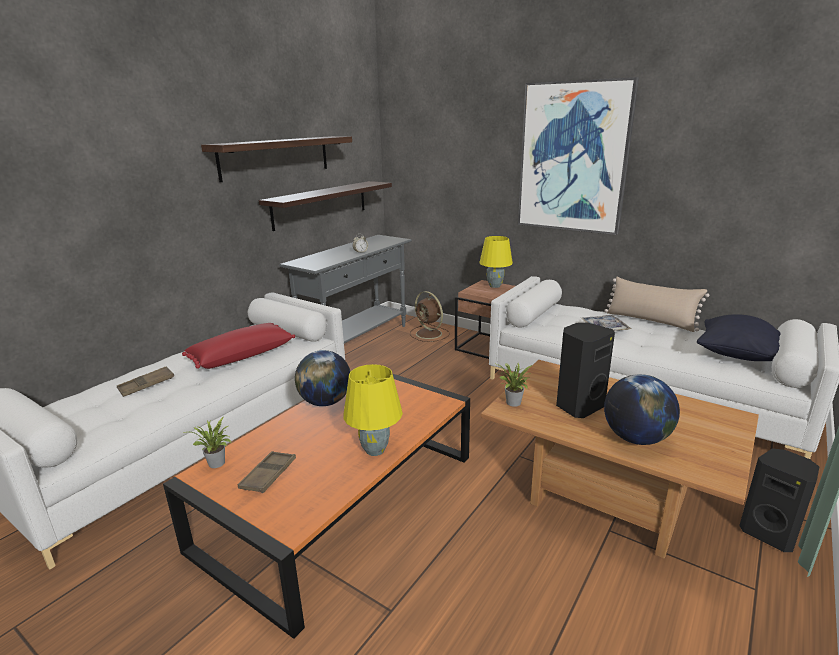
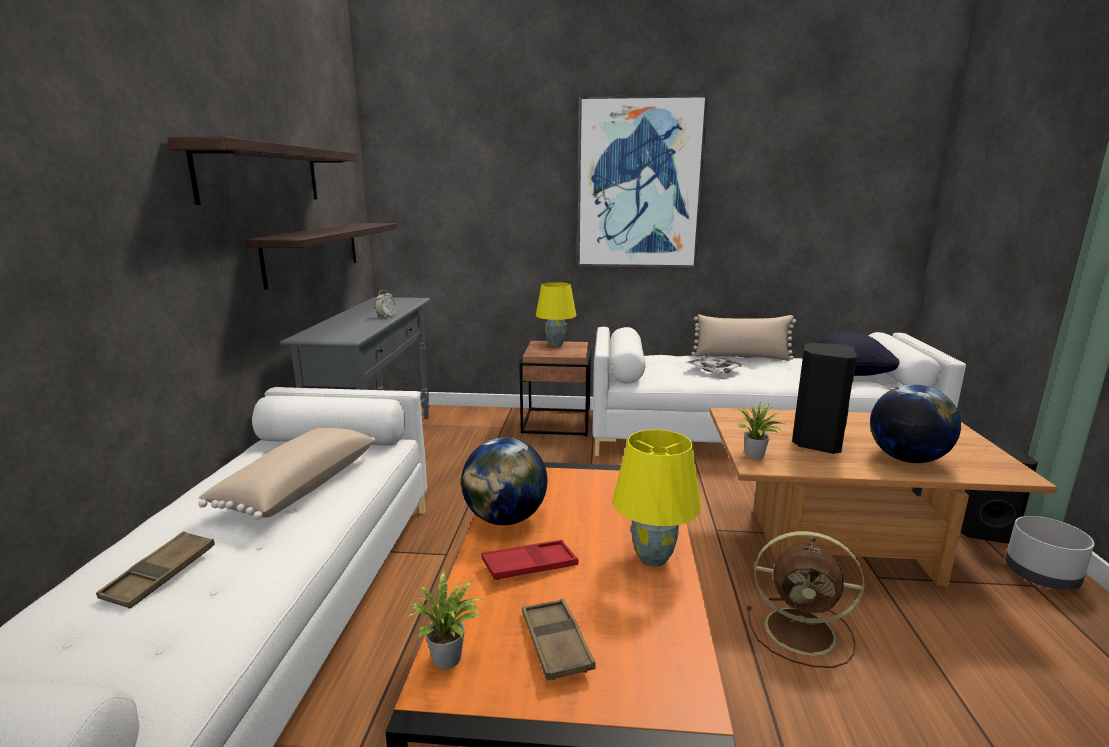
camera: 30 degrees left, 5 degrees down
(241, 355) = (297, 487): red pillow -> beige pillow
(305, 432) = (530, 565): none -> red tray
(429, 334) = (470, 421): brown fan -> brown fan (803, 632)
(778, 586) = (1042, 576): none -> grey planter

